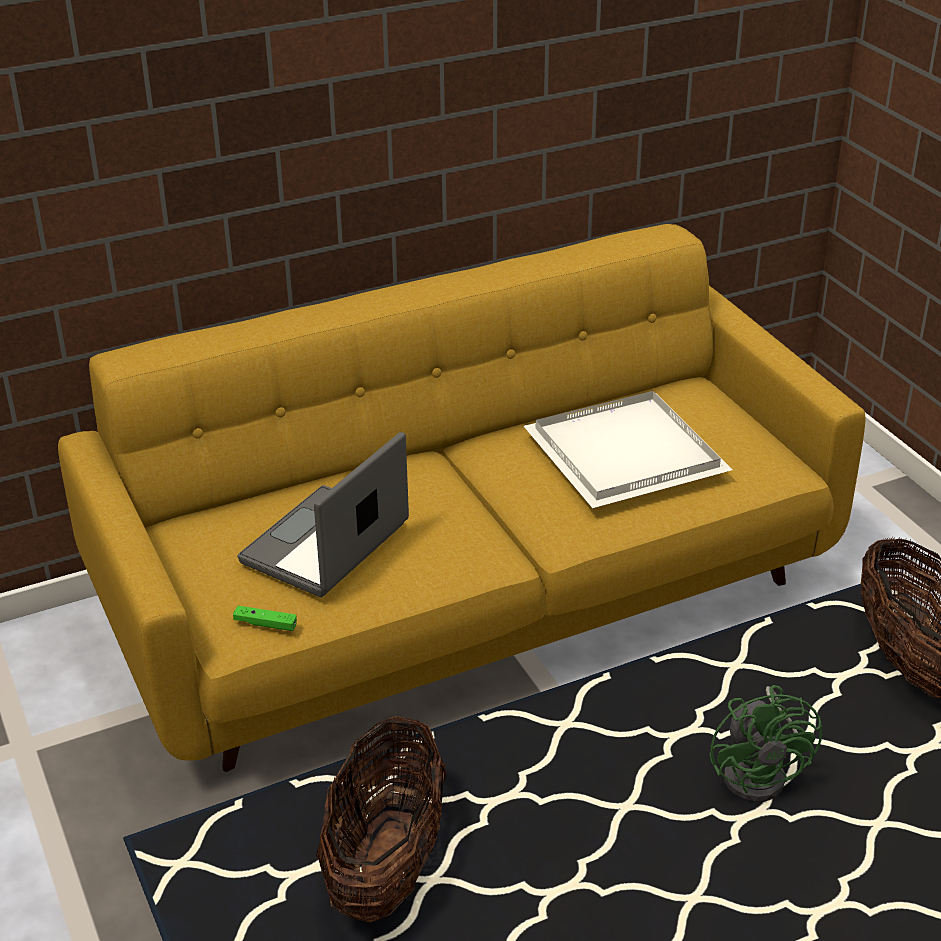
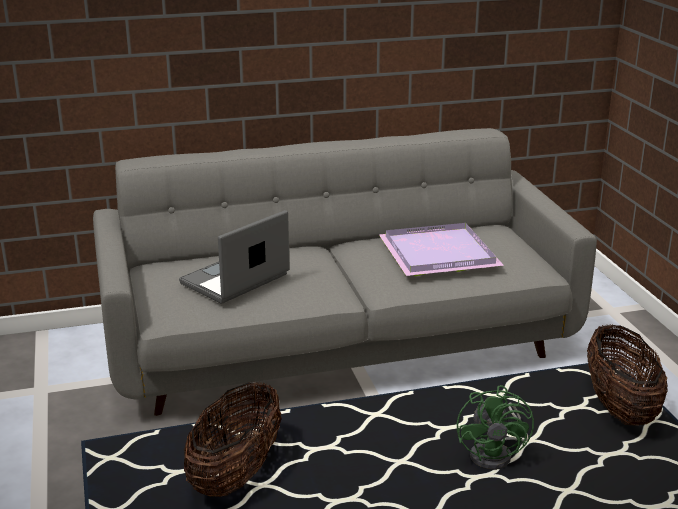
camera: 10 degrees right, 10 degrees down
(265, 624) = (184, 314): green game controller -> none
(472, 596) = (339, 344): yellow sofa -> grey sofa
(626, 451) = (440, 252): white tray -> purple tray

